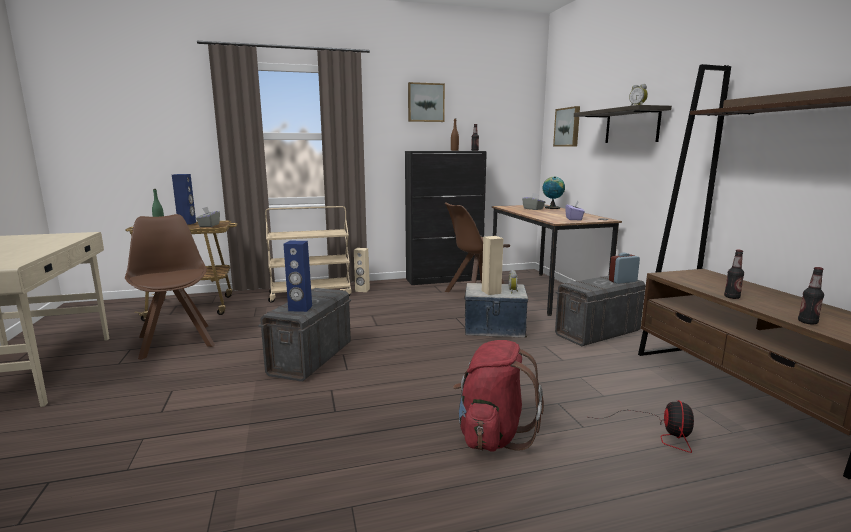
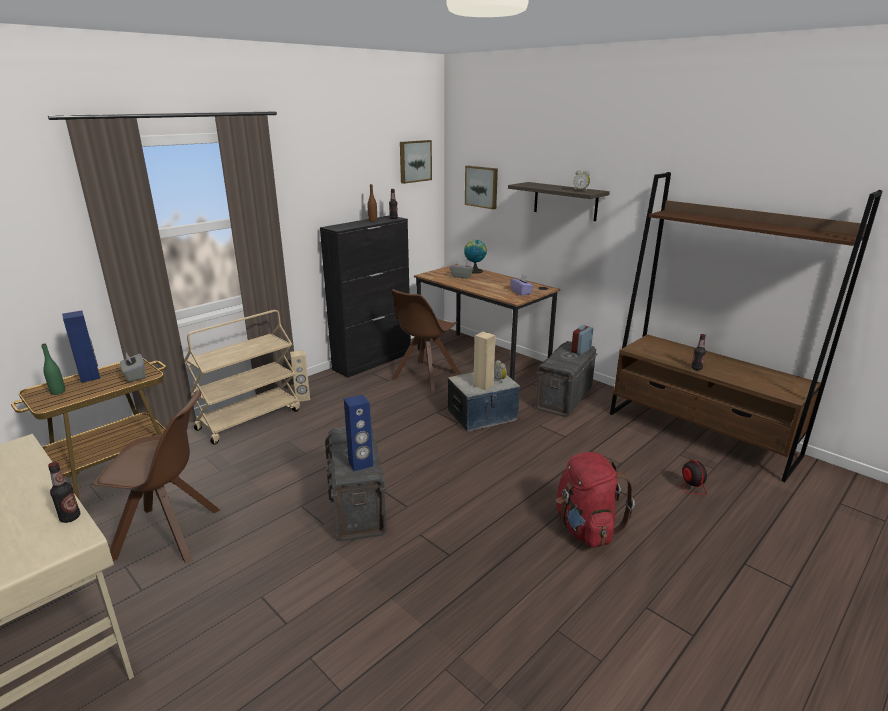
camera: 30 degrees left, 10 degrees up
(176, 340) = (170, 534): brown chair -> brown chair turned 150 degrees clockwise
(425, 102) = (335, 167): picture -> picture (414, 161)
(807, 322) = (755, 386): bottle -> bottle (70, 517)

